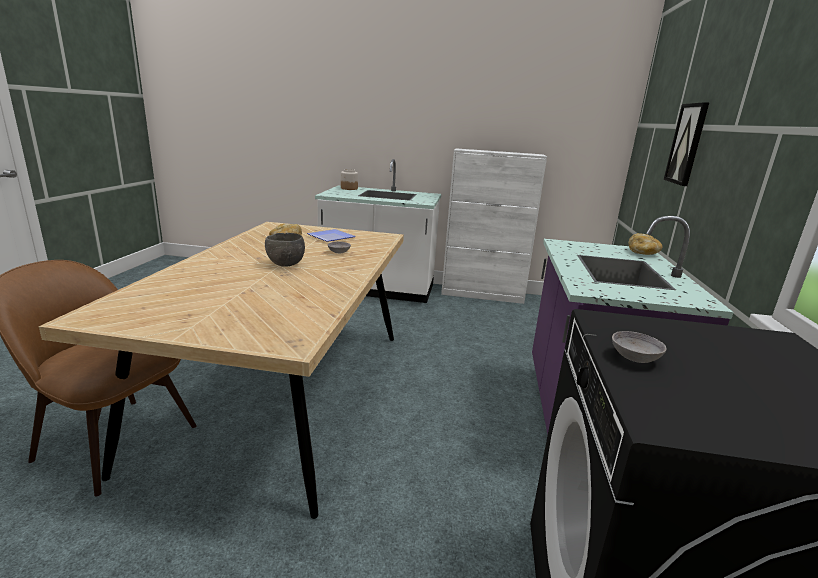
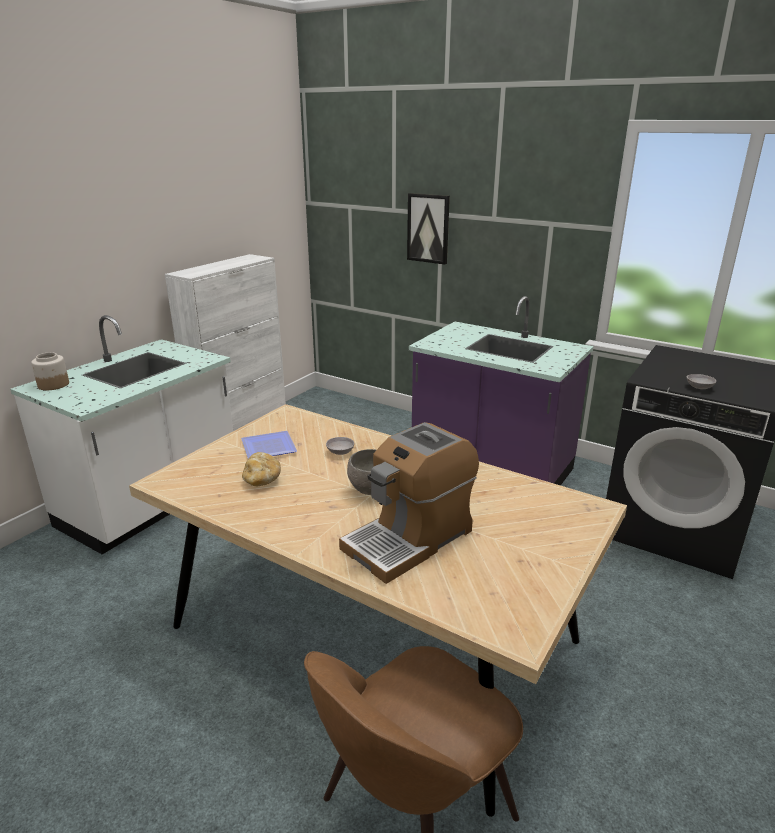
camera: 65 degrees left, 5 degrees up
(218, 279) = (409, 539): none -> coffee machine
(642, 253) = (468, 328): bread -> none

